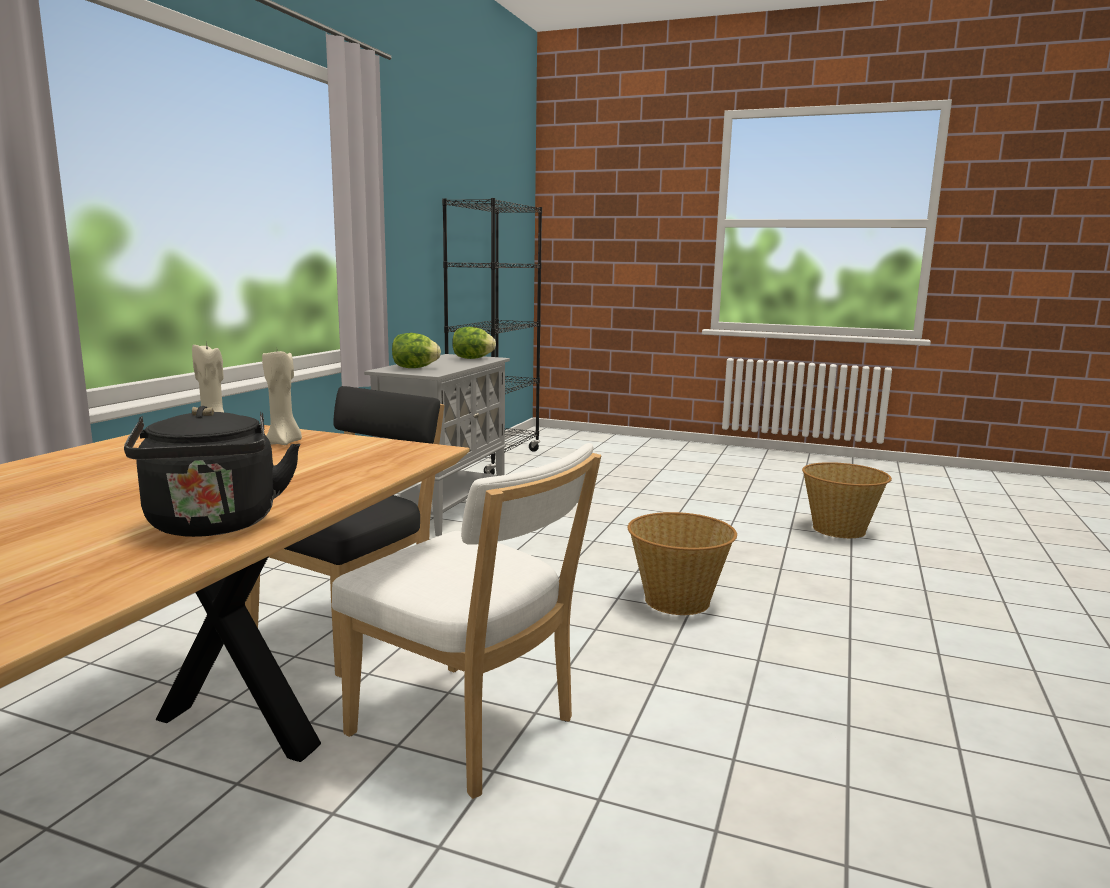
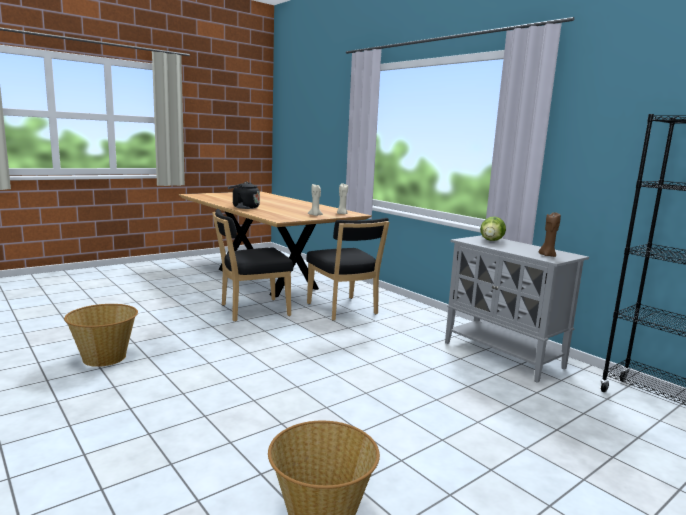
camera: 120 degrees right, 0 degrees up
(470, 731) = (251, 310): white chair -> black chair
(472, 358) = (547, 255): lettuce -> brown candle
(677, 600) = (286, 370): basket -> basket (104, 358)

